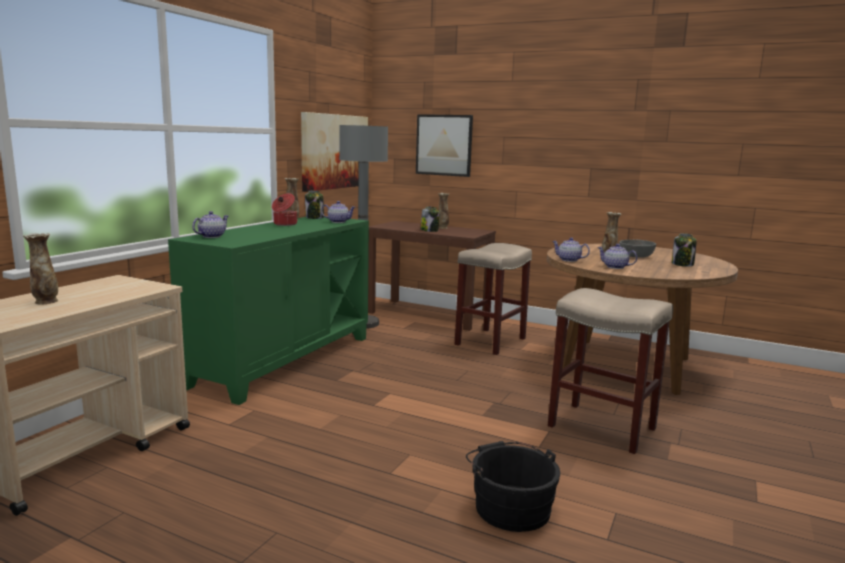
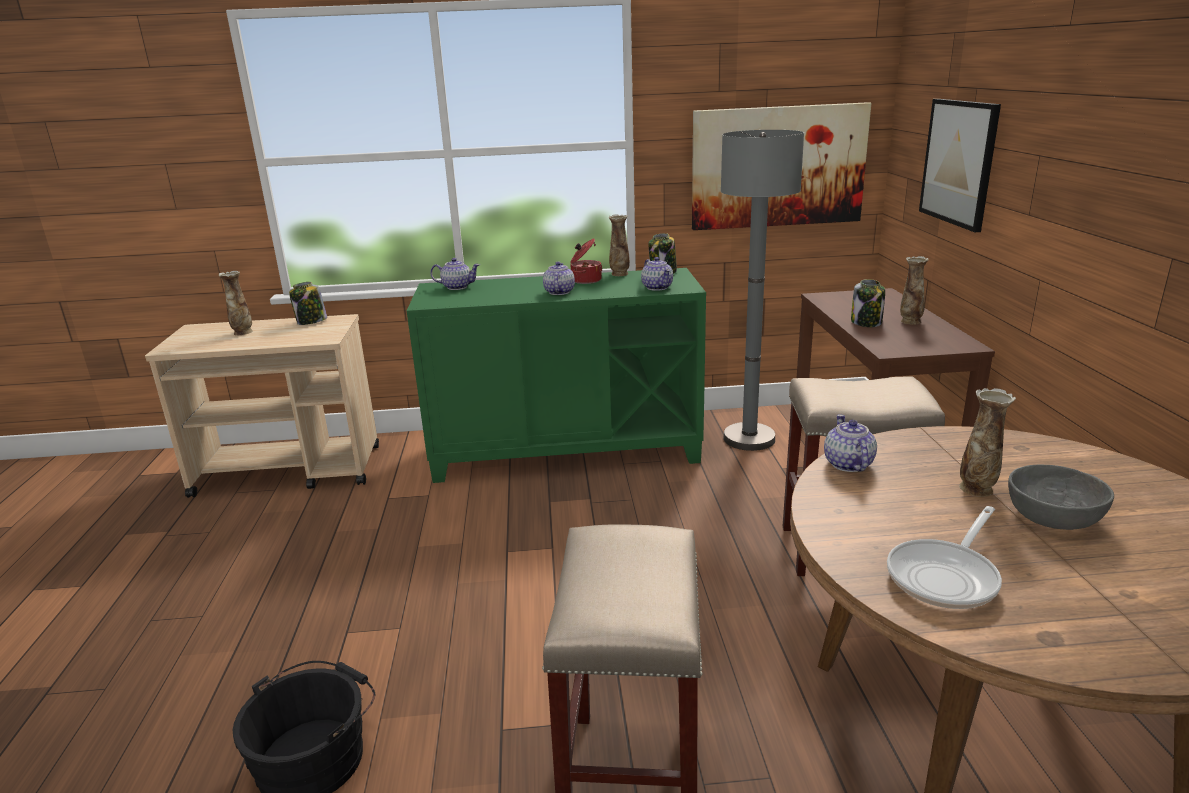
camera: 60 degrees right, 10 degrees up
(615, 267) = (869, 519): teapot -> teapot (559, 292)
(663, 270) = (946, 577): none -> frying pan
(682, 264) = (1082, 591): jar -> jar (311, 321)

